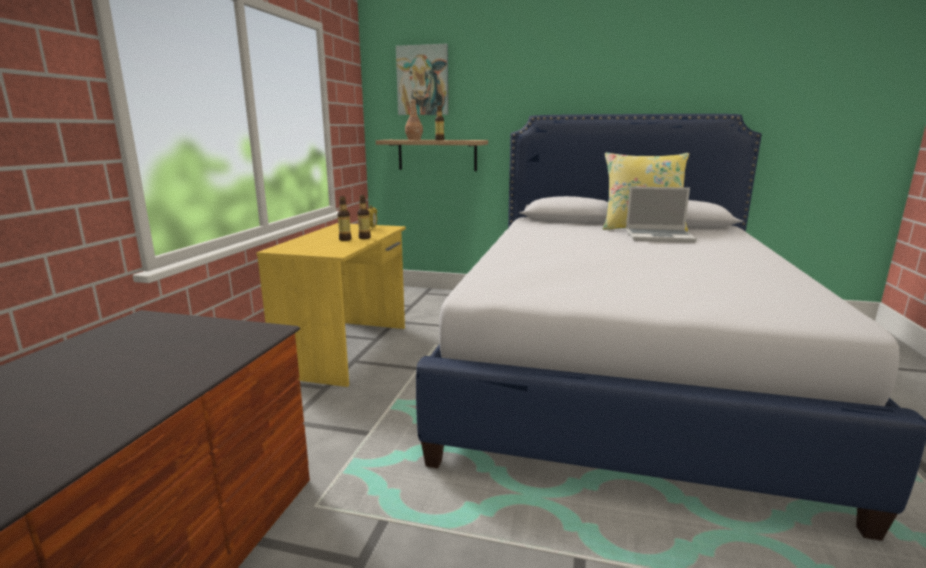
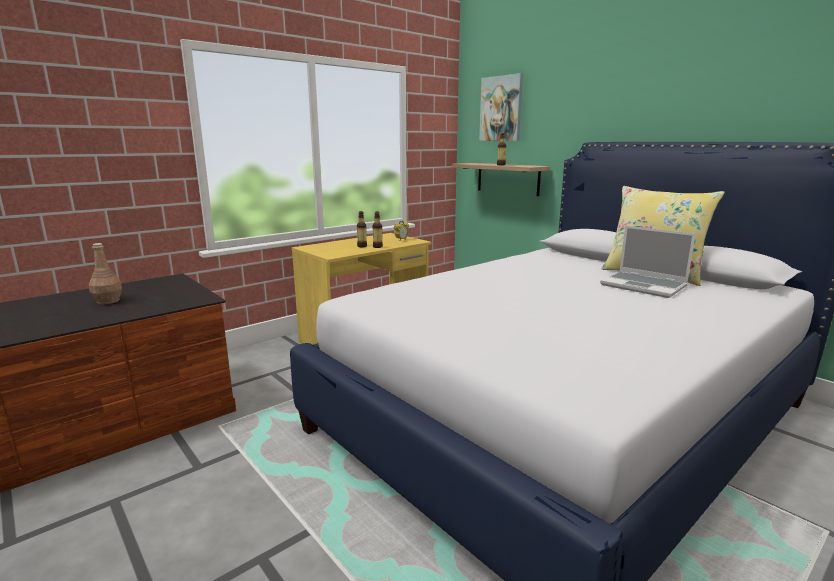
camera: 35 degrees right, 0 degrees up
(414, 139) = (482, 164): brown bottle -> brown bottle (108, 301)

